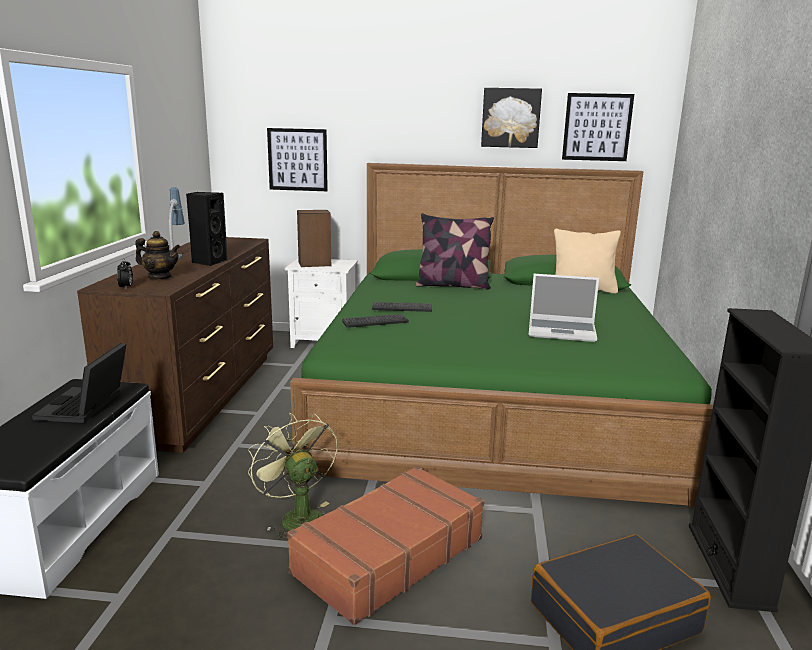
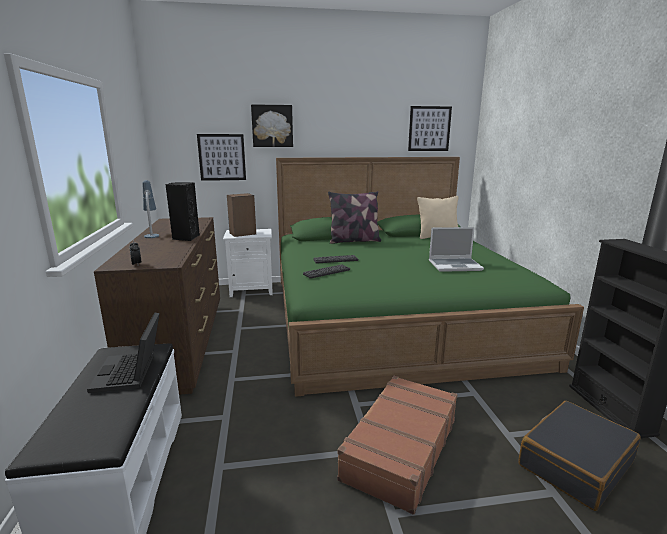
camera: 15 degrees left, 0 degrees up
(160, 277) = (158, 253): teapot -> none
(296, 517) = (314, 431): green fan -> none
(510, 118) = (374, 123): picture -> picture (272, 126)

